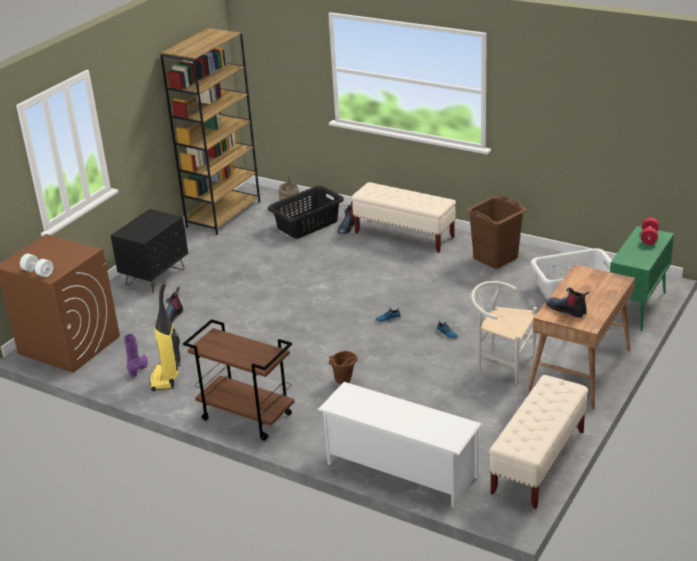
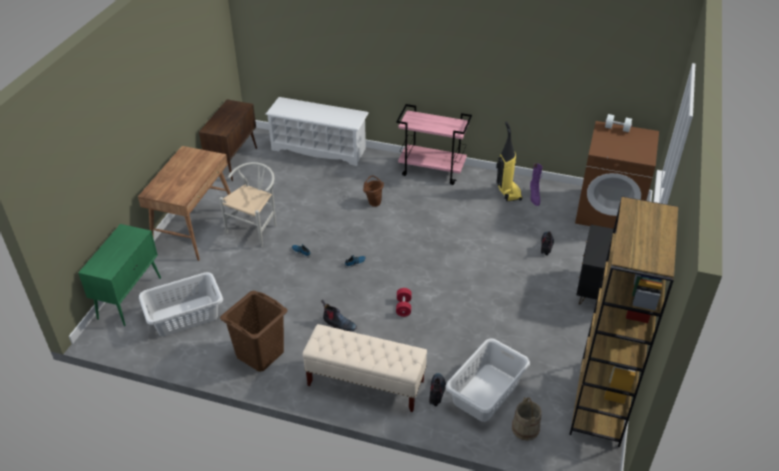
camera: 165 degrees right, 10 degrees up
(245, 417) = (432, 170): brown cart -> pink cart
(307, 224) = (486, 392): black laundry basket -> white laundry basket
(501, 364) = (256, 228): white chair -> white chair turned 75 degrees counterclockwise
(538, 462) = (233, 161): beige bench -> brown cabinet
(567, 310) = (199, 162): boot -> boot (338, 324)
(649, 238) = (105, 263): red dumbbell -> red dumbbell (403, 307)

